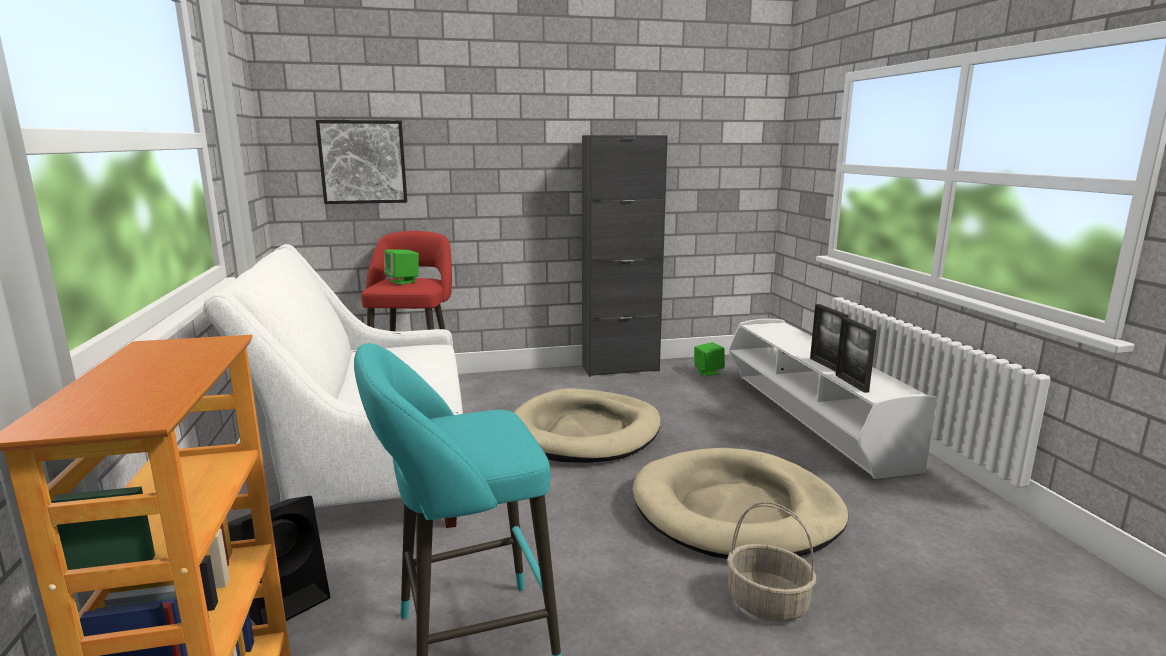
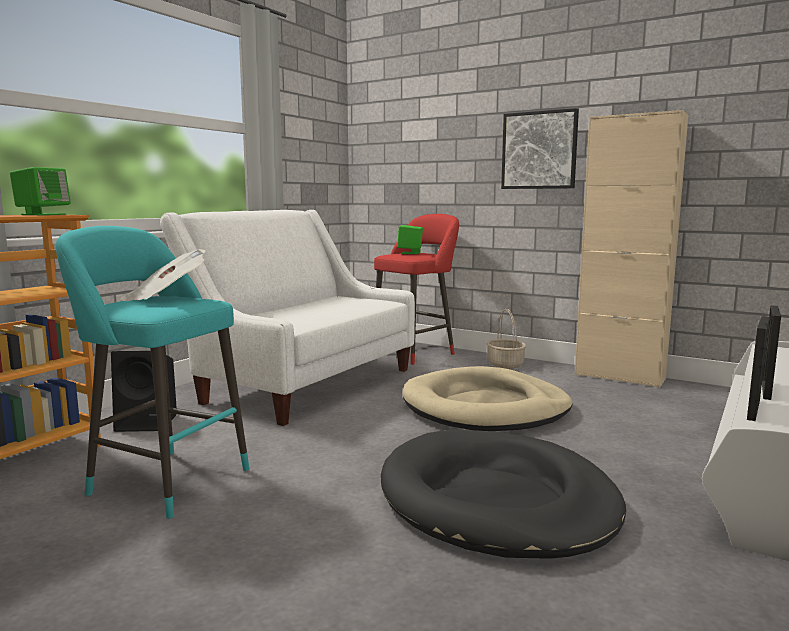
camera: 45 degrees right, 5 degrees down
(363, 162) = (410, 156): picture -> picture (539, 150)
(457, 426) = (165, 297): none -> newspaper
(620, 368) = (619, 377): black cabinet -> beige cabinet
(708, 372) = (718, 401): green speaker -> green speaker (43, 214)
(736, 511) = (496, 500): beige dog bed -> black dog bed
(768, 603) = (376, 564): basket -> basket (505, 364)

